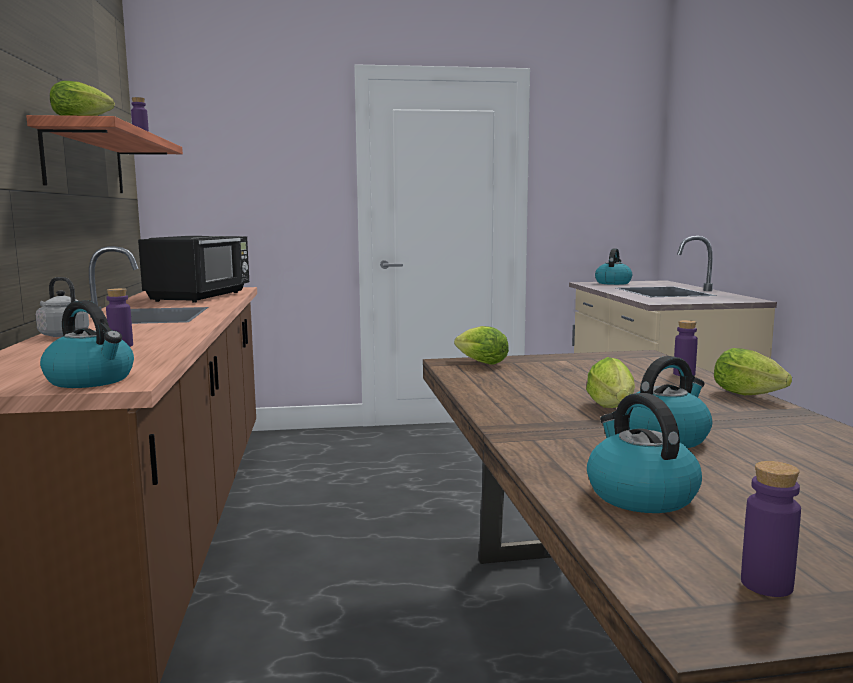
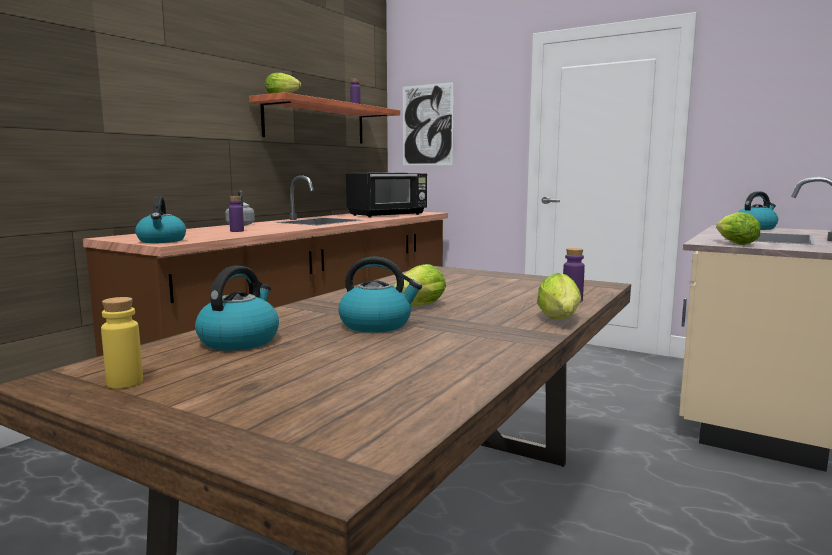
camera: 40 degrees right, 0 degrees up
(207, 168) = (427, 125): none -> picture
(479, 362) = (452, 271): lettuce -> lettuce (733, 243)
(766, 584) = (125, 382): purple bottle -> yellow bottle

